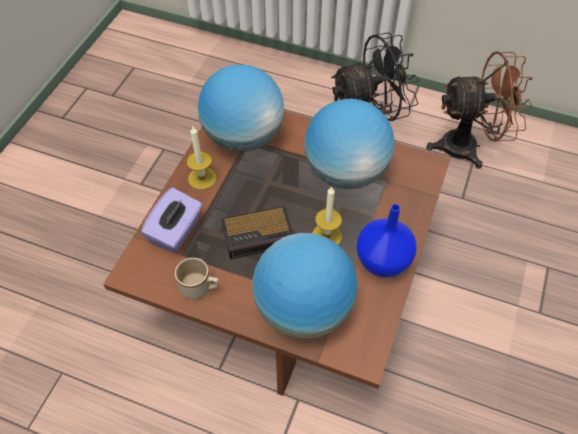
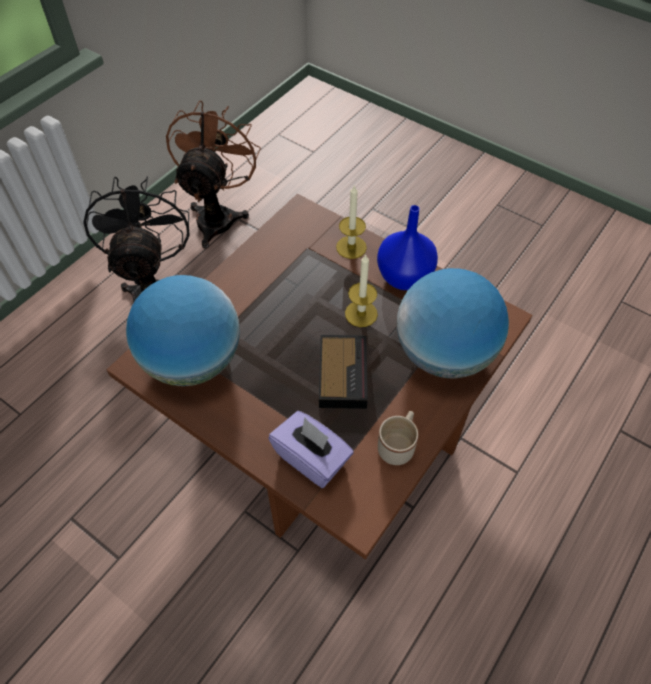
camera: 75 degrees left, 0 degrees up
(202, 178) = (239, 416): candle -> candle (351, 247)
(346, 172) = (284, 277): globe -> none

